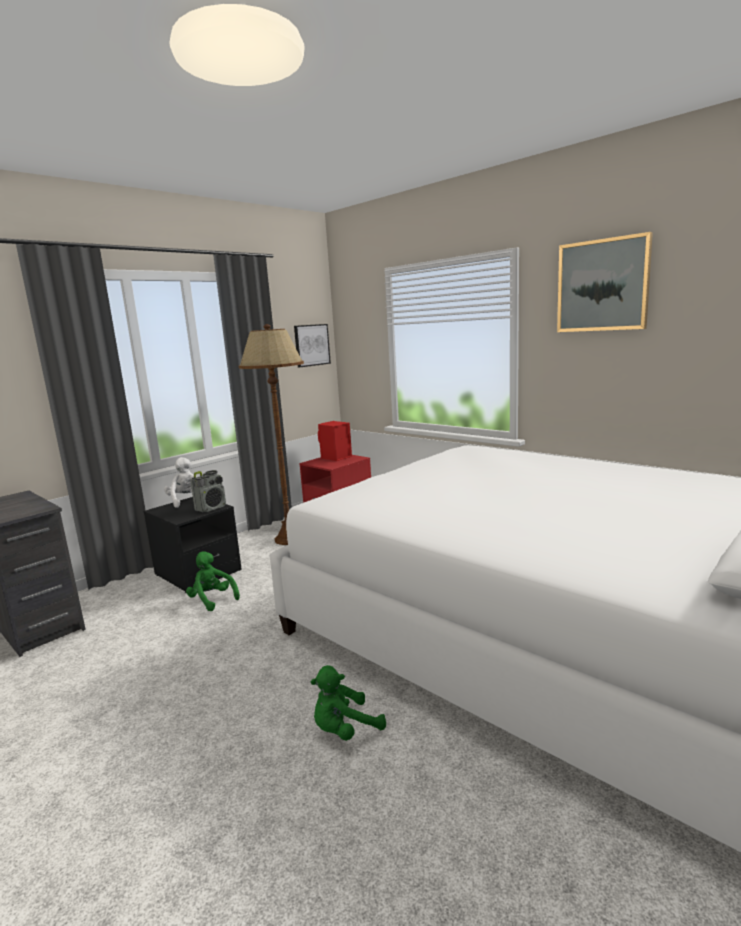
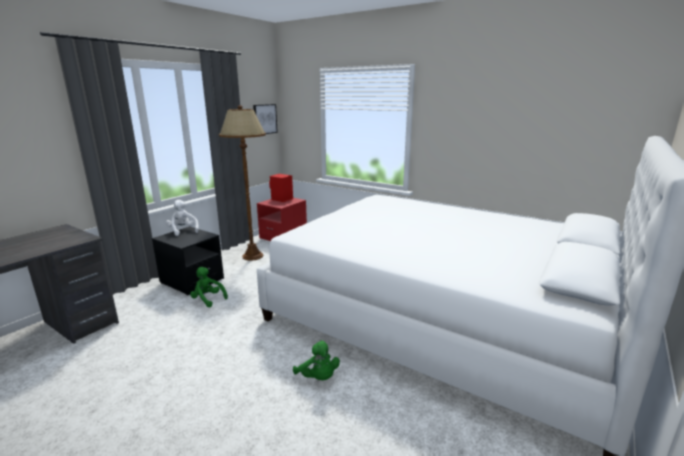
camera: 10 degrees left, 5 degrees up
(211, 508) = (203, 236): radio -> none
(345, 729) = (318, 377): green plush toy -> green plush toy turned 90 degrees counterclockwise
(602, 285) = (468, 95): picture -> none

